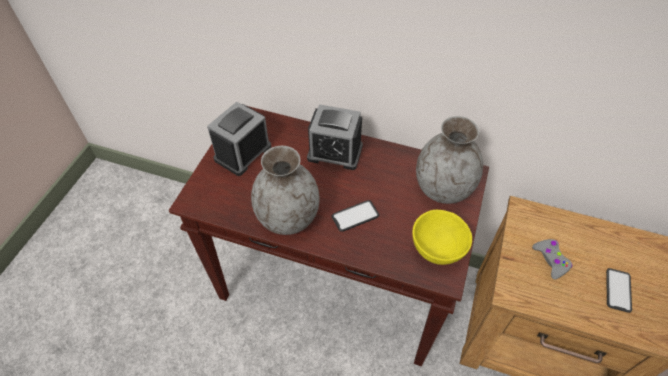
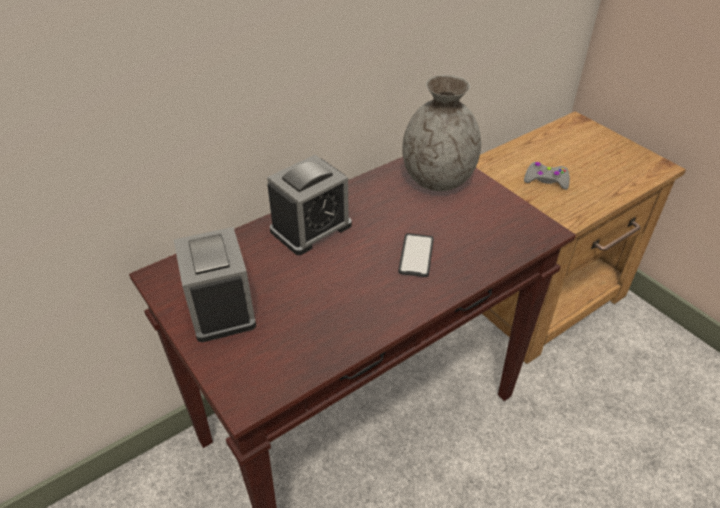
camera: 55 degrees left, 10 degrees down
(287, 218) = (367, 312): grey vase -> none
(436, 249) = (507, 220): yellow bowl -> none
(618, 290) = (600, 164): phone -> none

